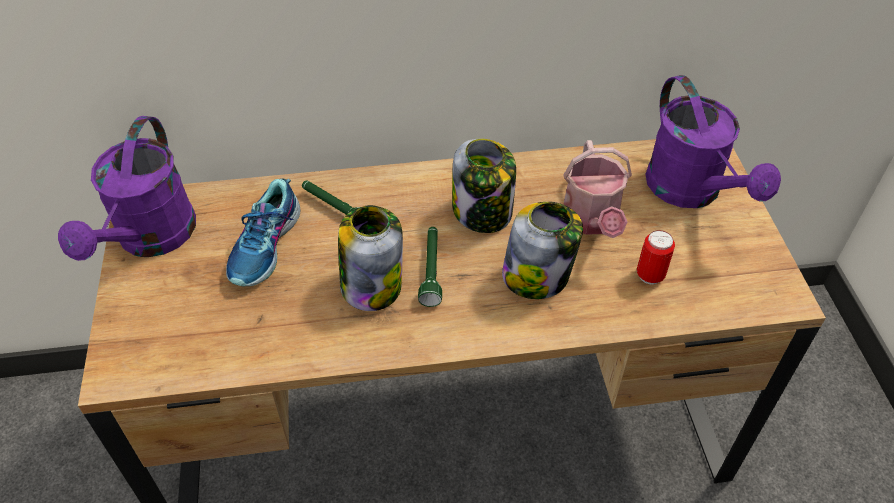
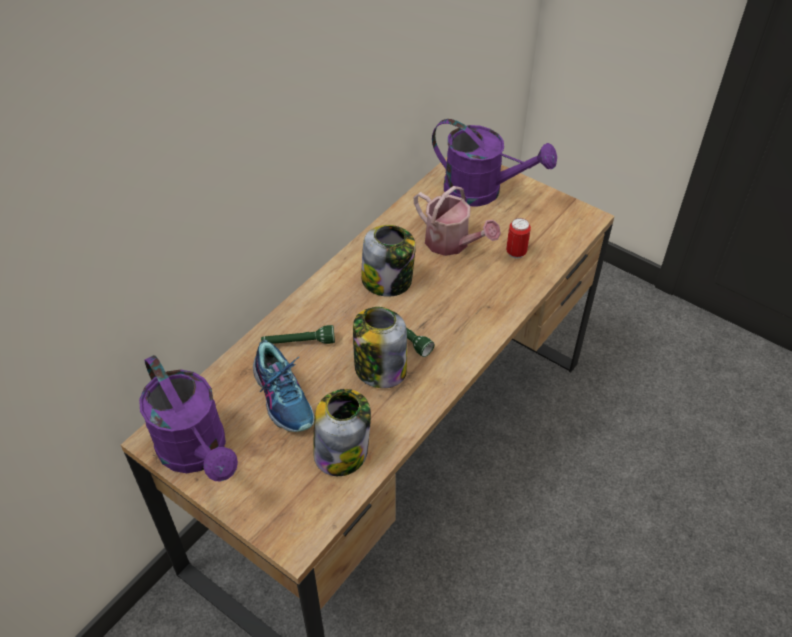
camera: 45 degrees left, 0 degrees up
(537, 276) = (462, 295): jar -> jar (342, 451)

